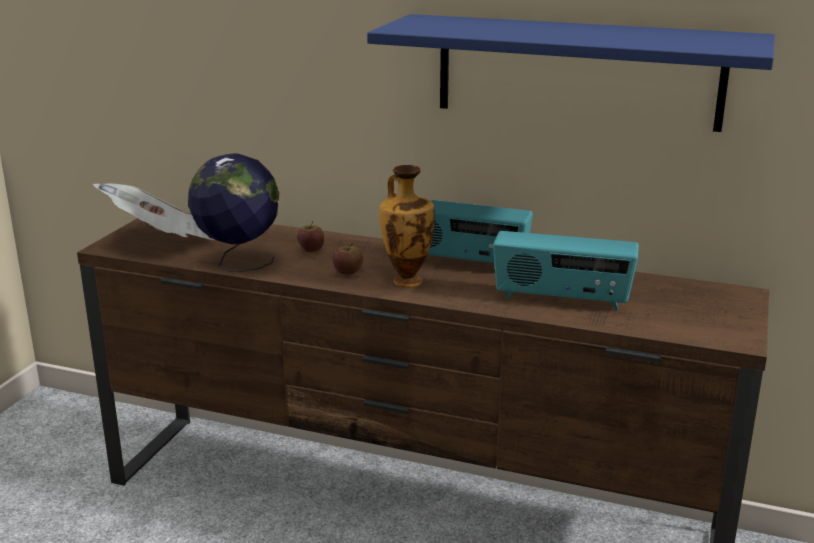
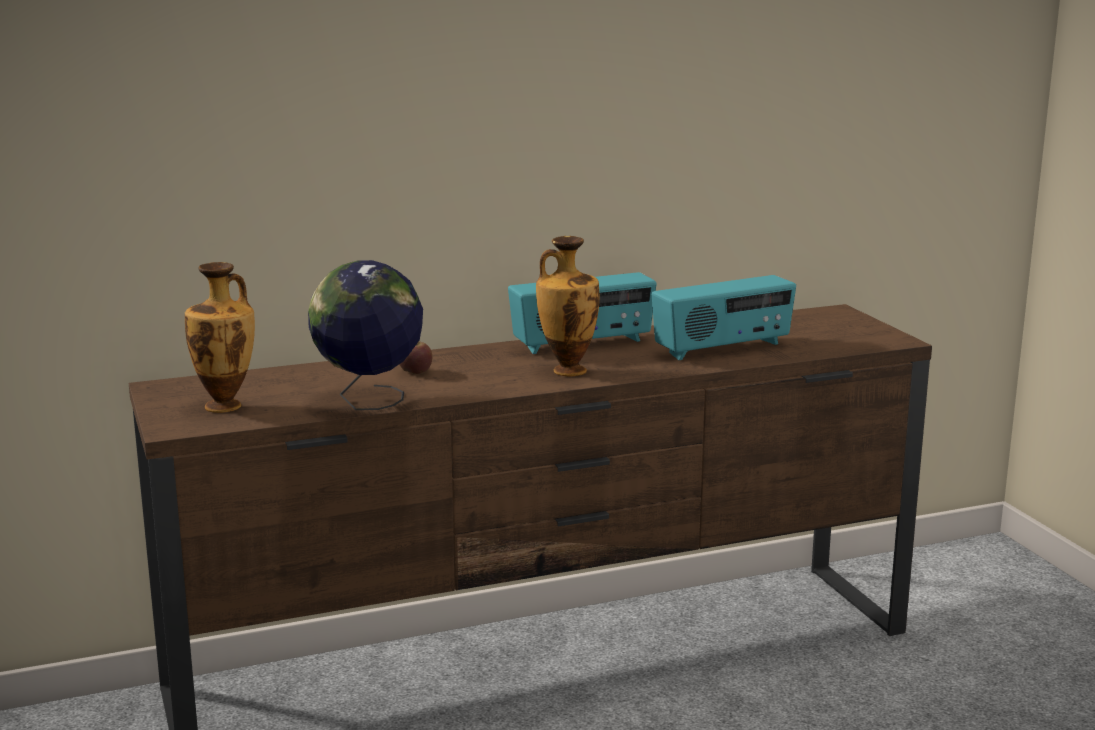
camera: 40 degrees left, 5 degrees down
(162, 240) = (226, 406): newspaper -> vase
(348, 272) = (497, 378): apple -> none
(578, 72) = (661, 117): blue shelf -> none

